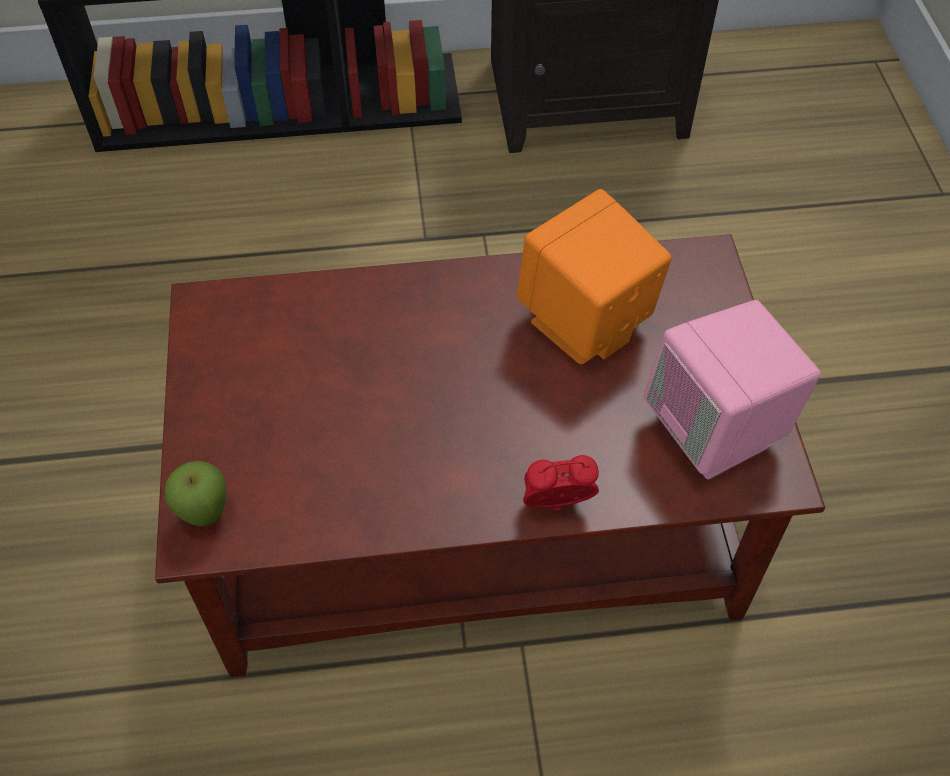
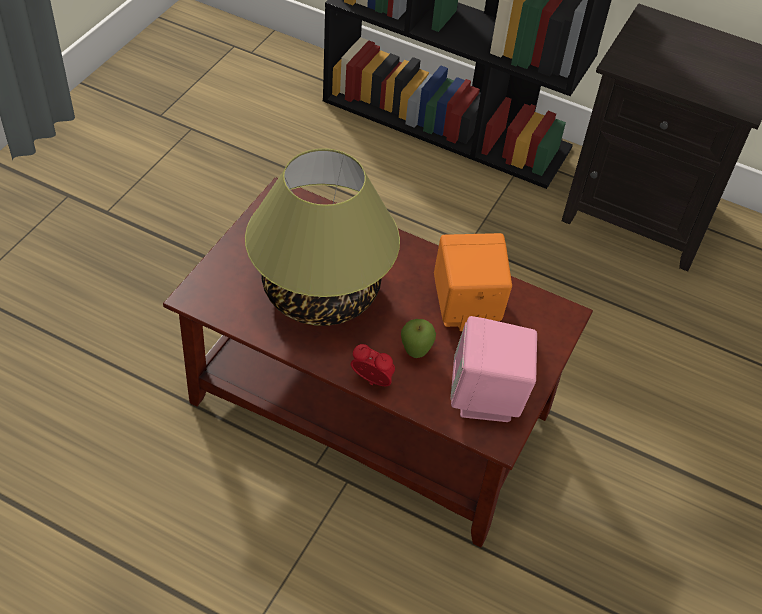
camera: 30 degrees right, 5 degrees down
(206, 515) = (206, 289): apple -> apple (415, 353)
(380, 416) = (322, 292): none -> table lamp

